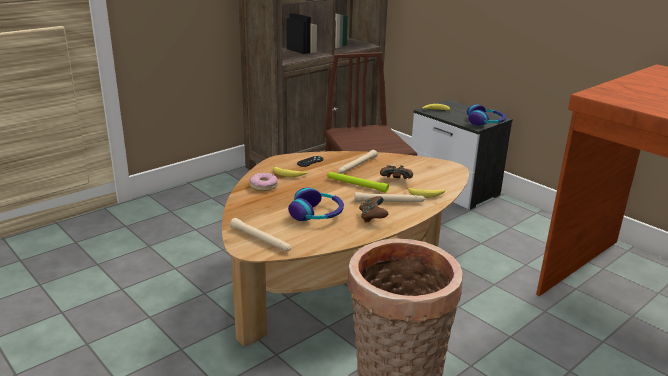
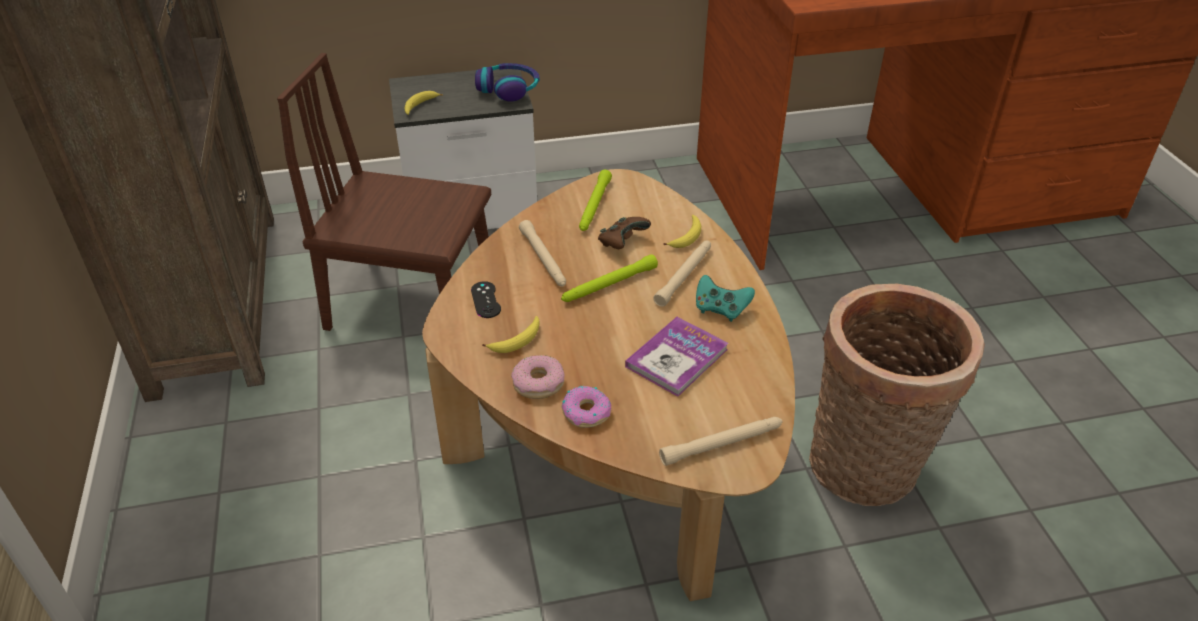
camera: 60 degrees left, 15 degrees up
(253, 201) = (586, 412): none -> donut
(317, 214) = (677, 358): headphones -> book
(372, 217) = (720, 309): brown game controller -> turquoise game controller
(418, 167) = (594, 206): none -> green flashlight

